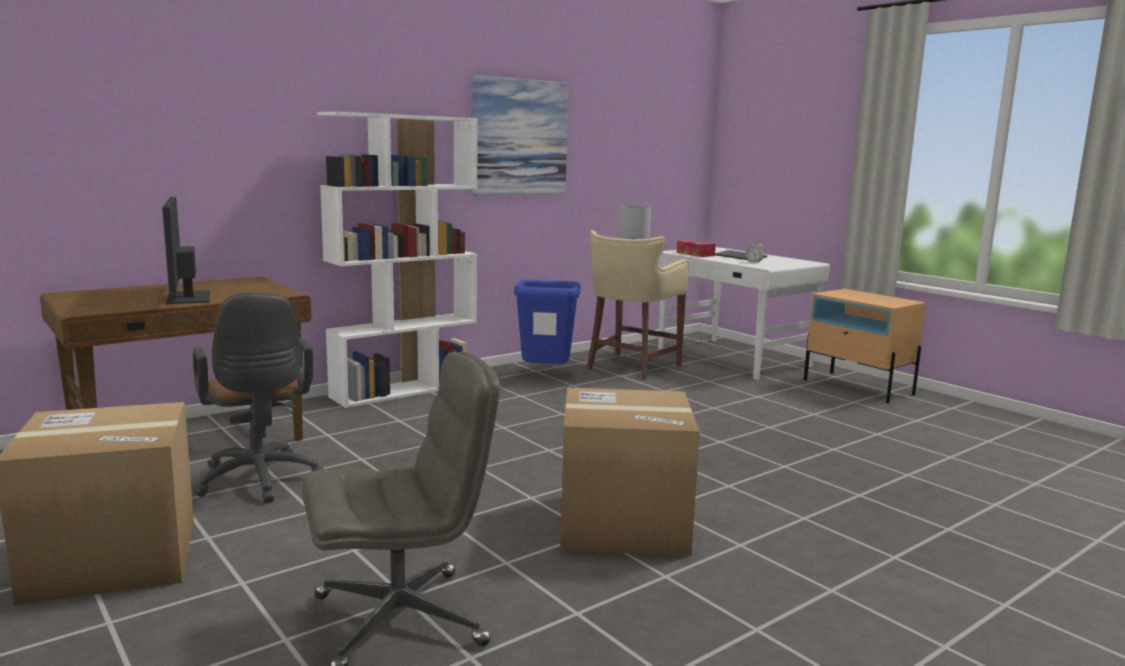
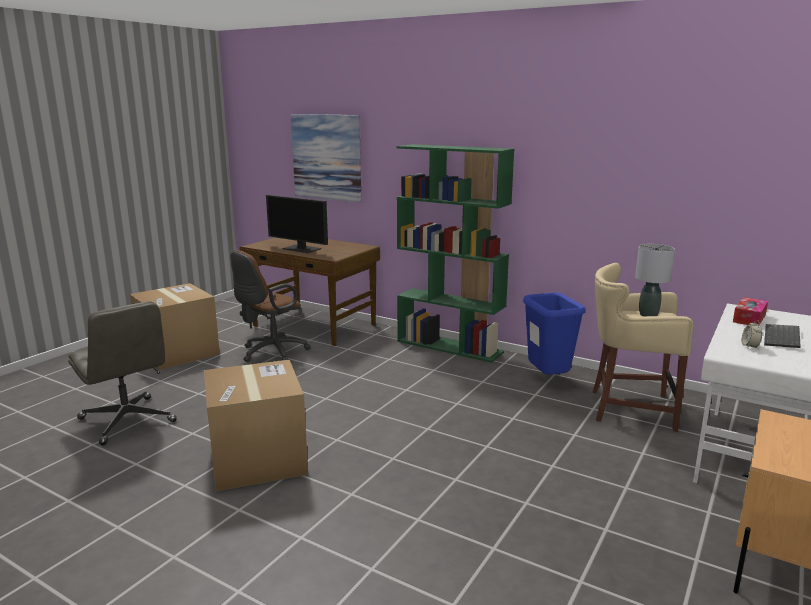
camera: 70 degrees right, 5 degrees up
(188, 297) = (302, 249): monitor -> monitor turned 105 degrees counterclockwise
(405, 389) = (450, 346): white bookcase -> green bookcase
(520, 137) = (583, 165): picture -> picture (326, 157)

